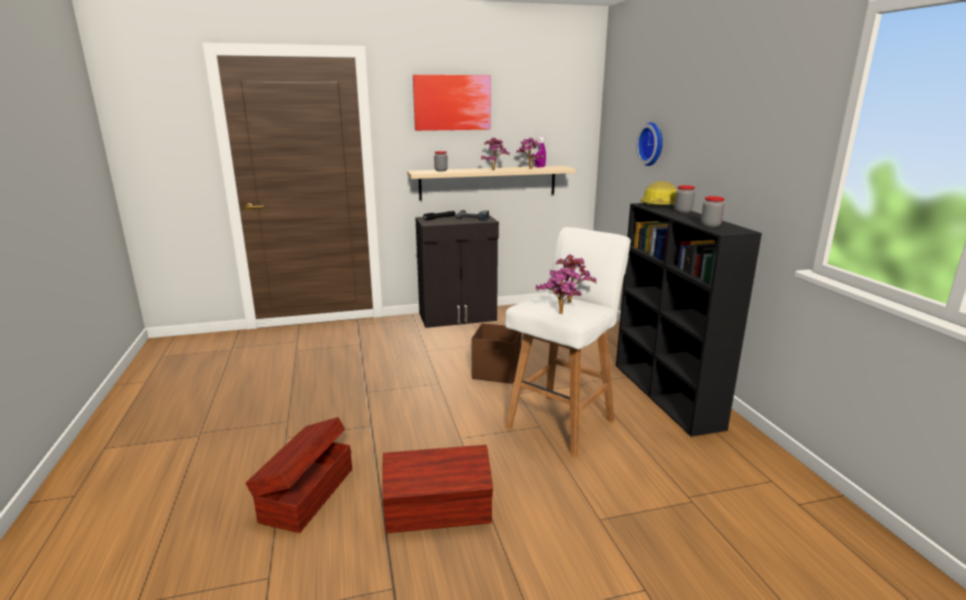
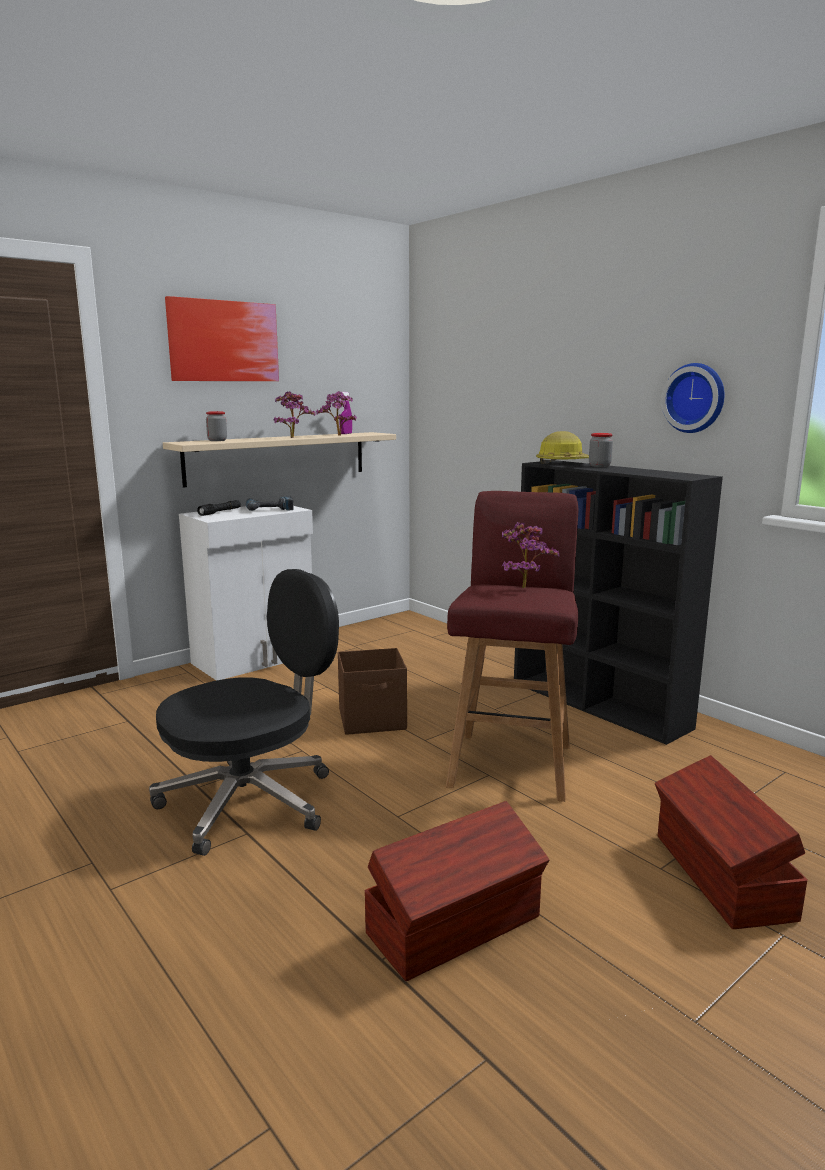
camera: 25 degrees left, 5 degrees down
(306, 494) = (224, 968): brown storage box -> brown storage box (721, 877)
(387, 407) = (251, 801): none -> black office chair
(458, 317) = (255, 659): black cabinet -> white cabinet
(560, 315) = (534, 602): potted plant -> none
(562, 422) = (512, 763): white stool -> red stool
(652, 144) = (508, 394): wall clock -> wall clock (695, 398)
(710, 225) = (659, 474): jar -> none

